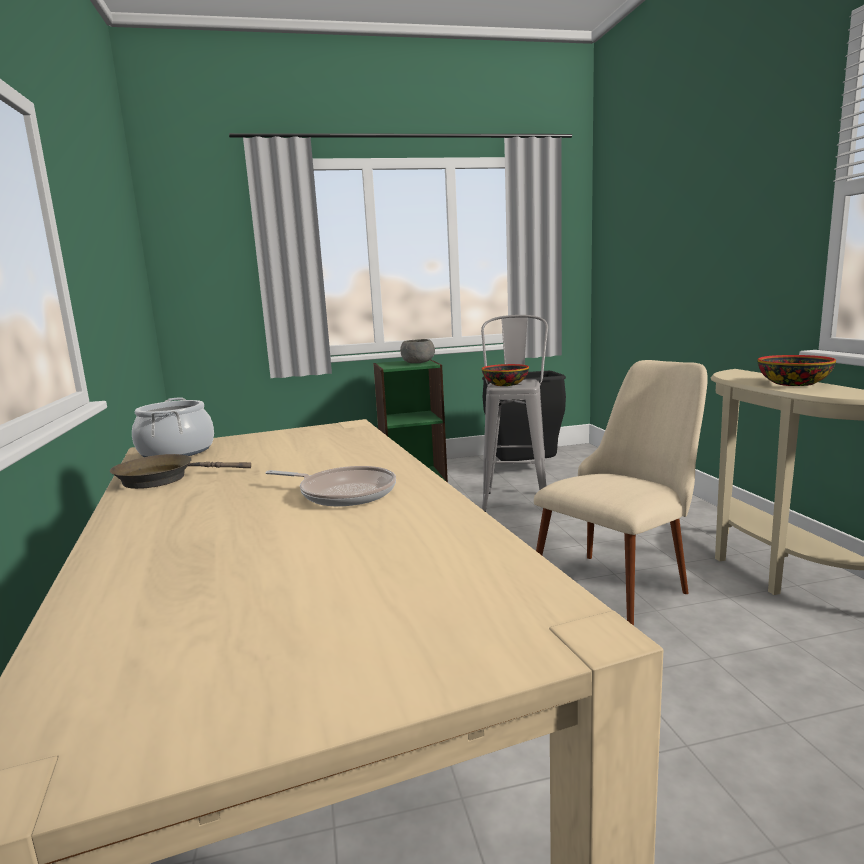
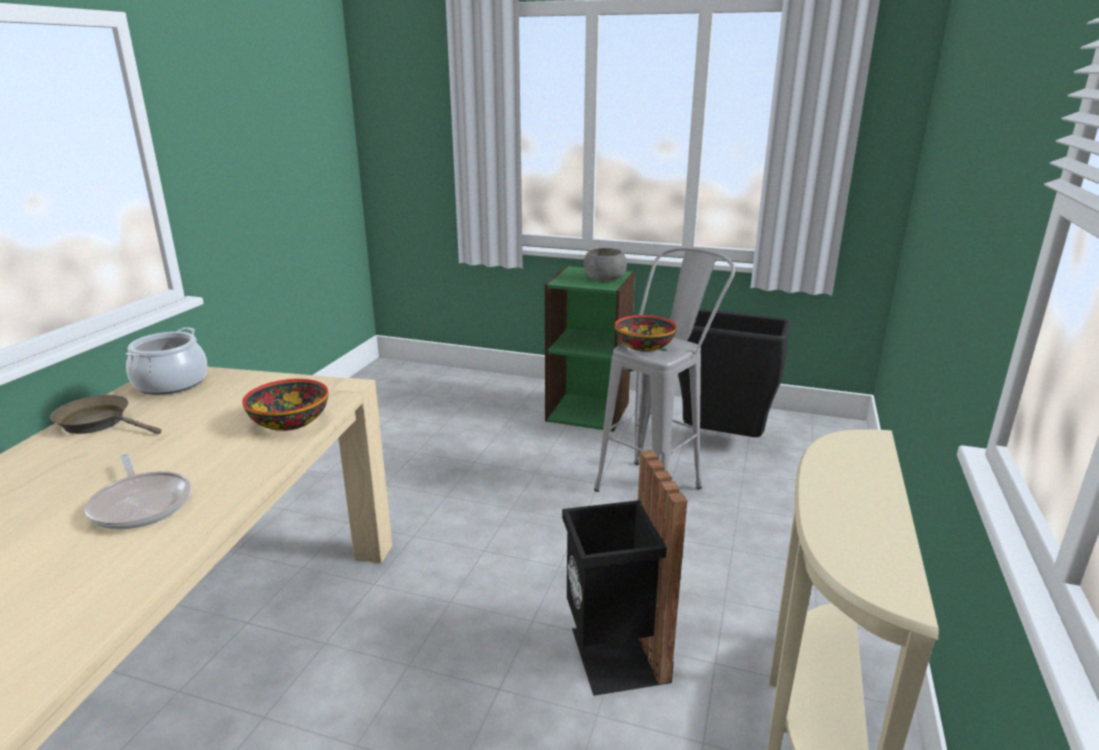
camera: 30 degrees right, 10 degrees up
(622, 581) = (614, 656): beige chair -> black trash can
(792, 383) = (860, 505): bowl -> bowl (289, 421)

